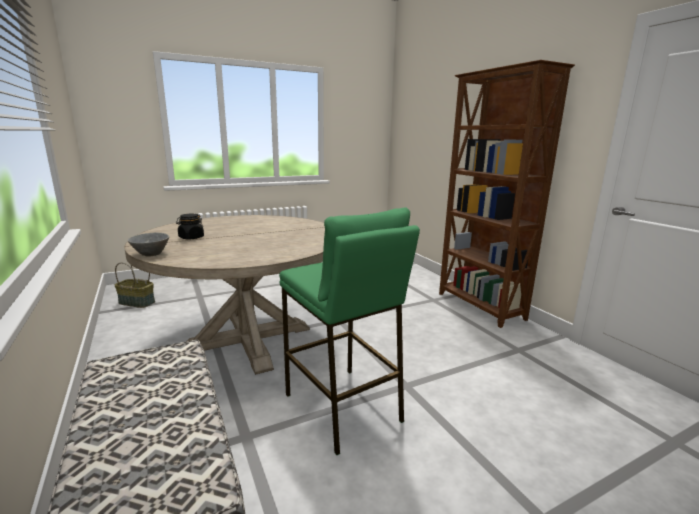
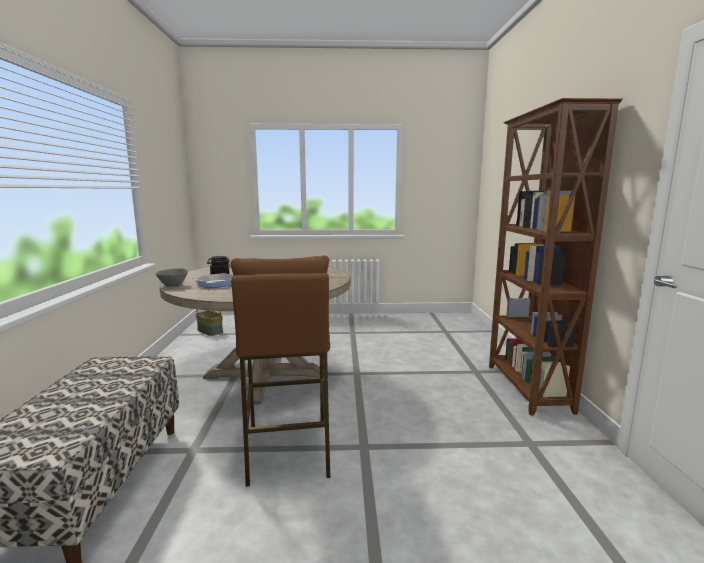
camera: 25 degrees right, 5 degrees down
(205, 247) = (217, 284): none -> frying pan
(343, 408) = (287, 450): green stool -> brown stool

